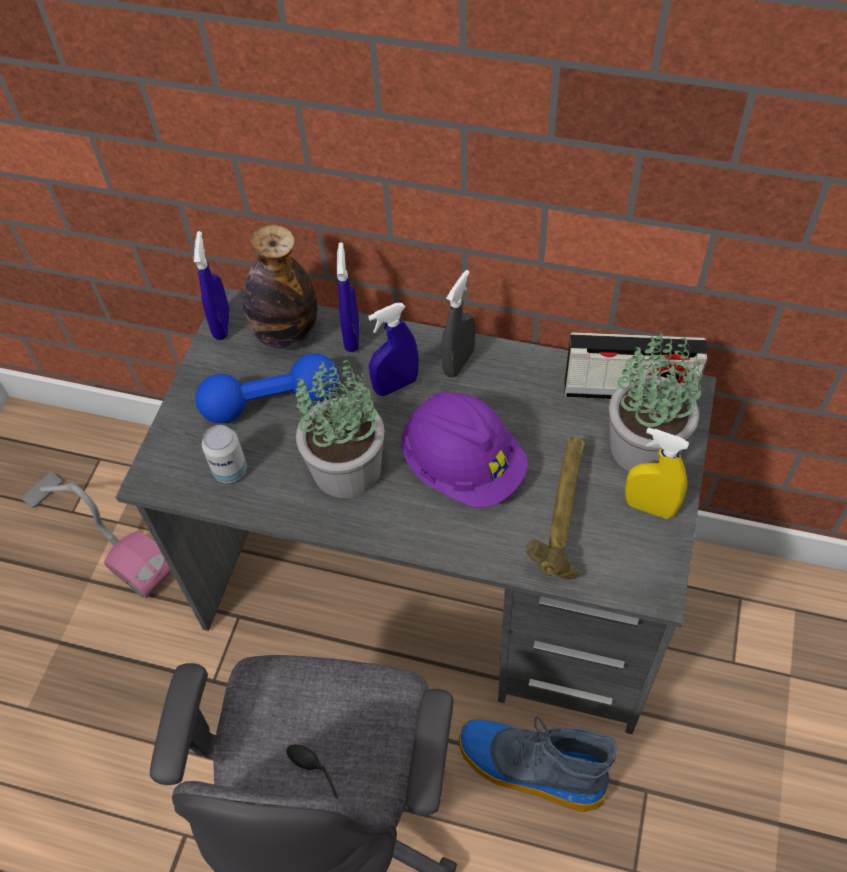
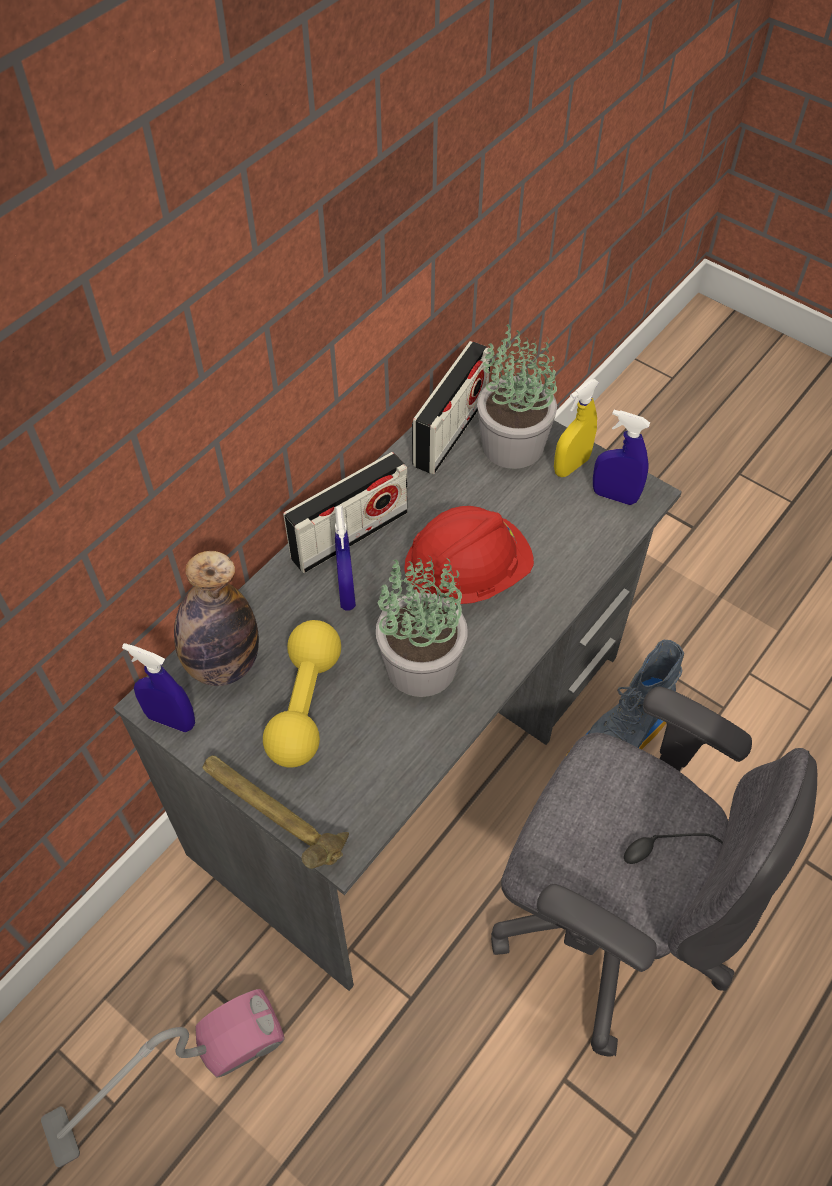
camera: 70 degrees left, 0 degrees up
(230, 470) = (370, 768): can -> none
(271, 402) = (305, 704): blue dumbbell -> yellow dumbbell
(352, 336) = (264, 608): blue spray bottle -> blue spray bottle (614, 496)
(458, 362) = (349, 535): grey spray bottle -> radio
(463, 467) = (467, 574): purple hard hat -> red hard hat
(563, 516) = (553, 524): hammer -> hammer (275, 818)

